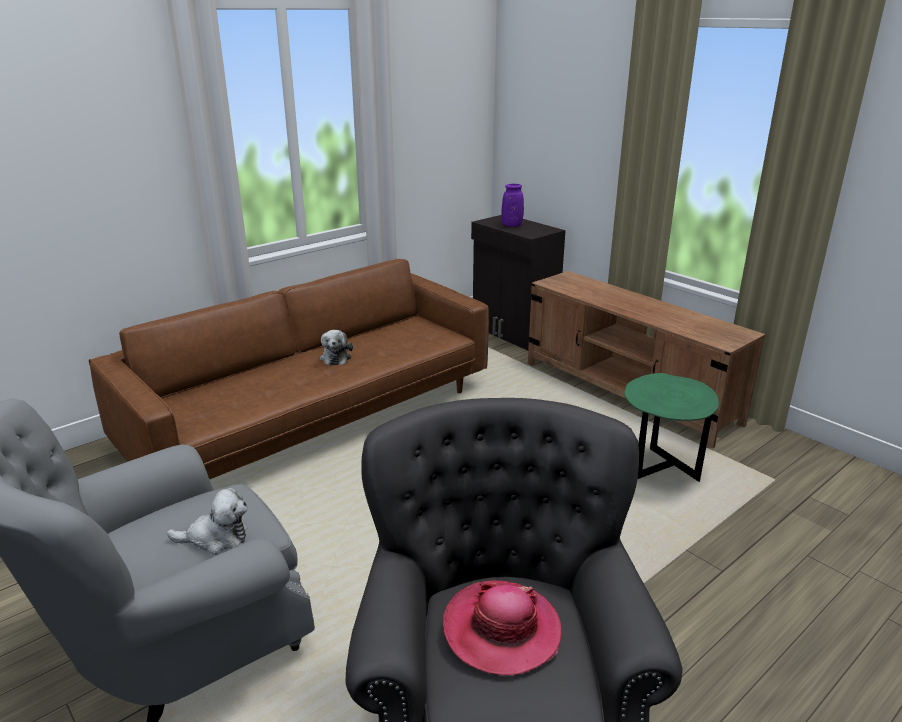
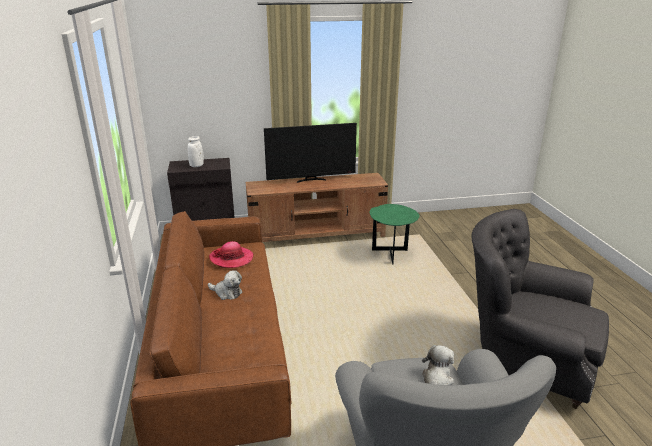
camera: 60 degrees left, 0 degrees up
(501, 630) = (548, 311): hat -> hat (231, 258)
(512, 225) = (196, 166): purple vase -> white vase
(642, 300) = (311, 180): none -> television

